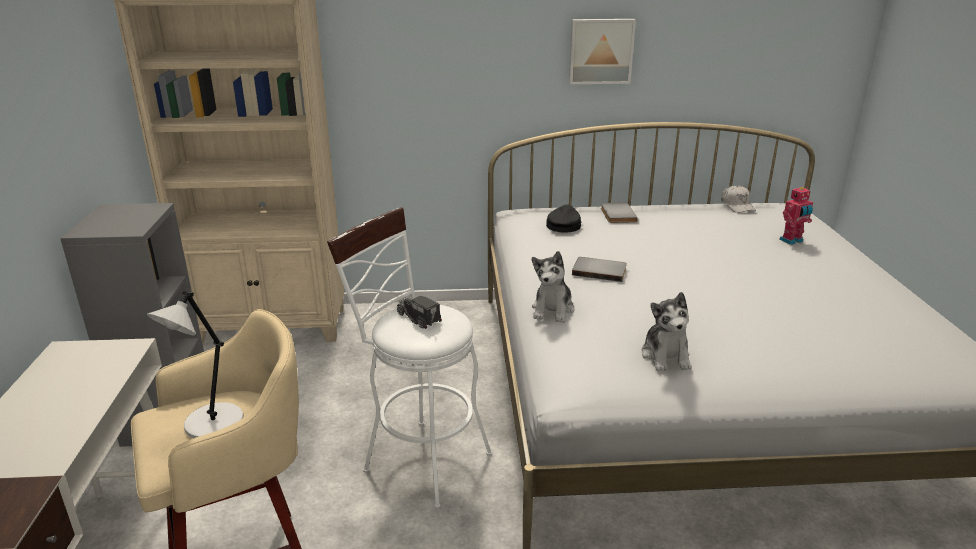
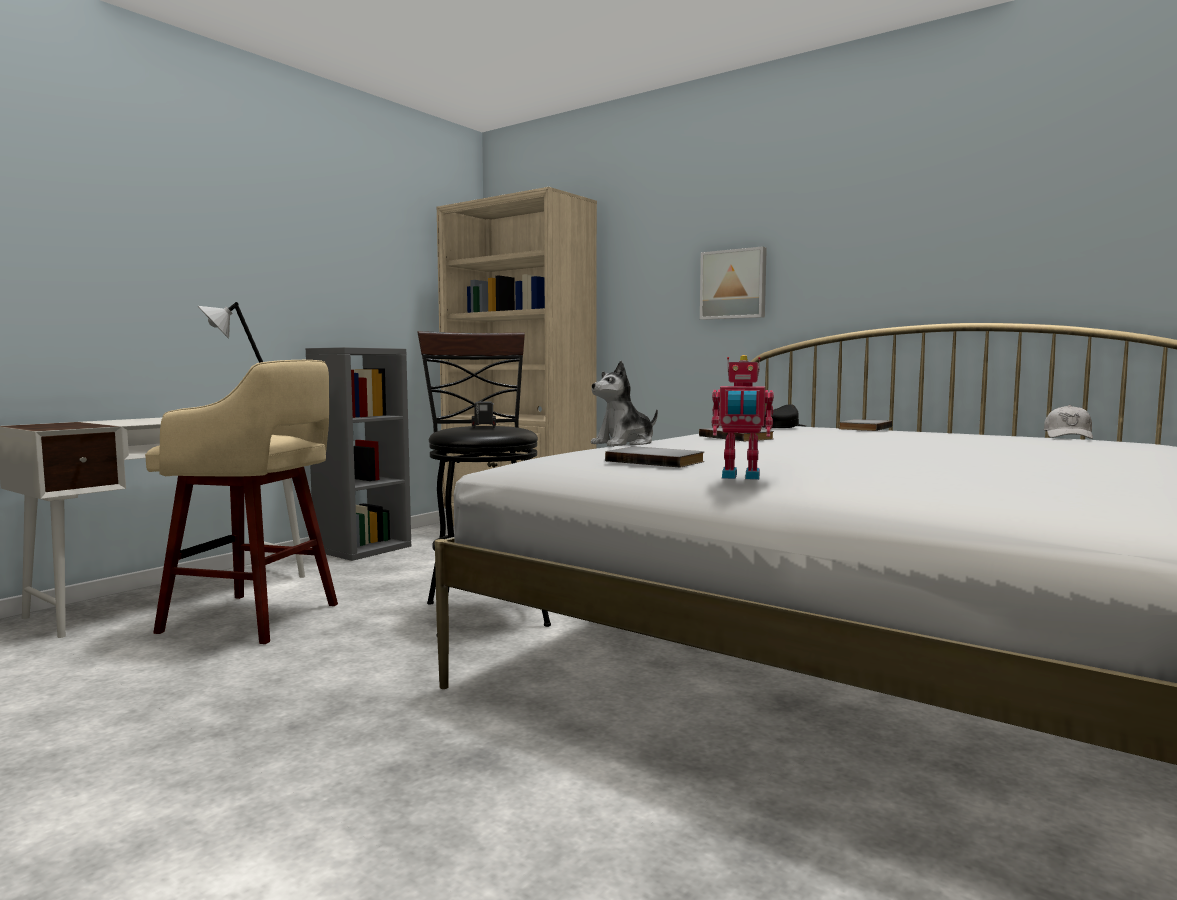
camera: 40 degrees right, 20 degrees down
(419, 458) = (483, 610): white stool -> black stool
(600, 51) = (876, 238): picture -> picture (734, 284)
(666, 356) = (657, 461): plush toy -> grey book
(792, 241) = (1088, 449): toy robot -> toy robot (740, 477)

